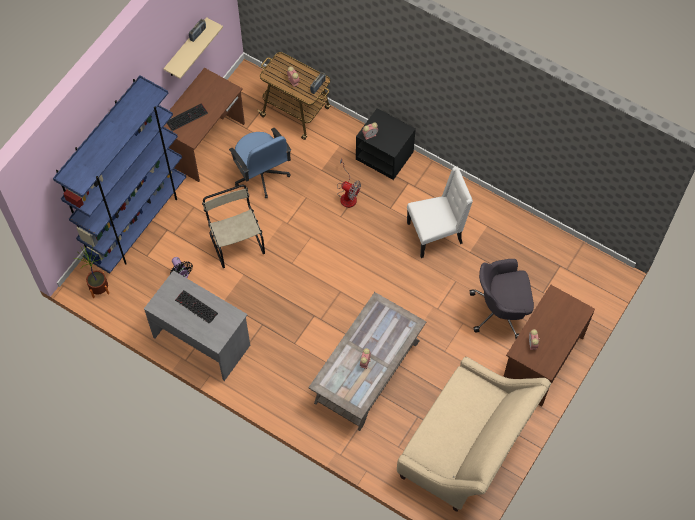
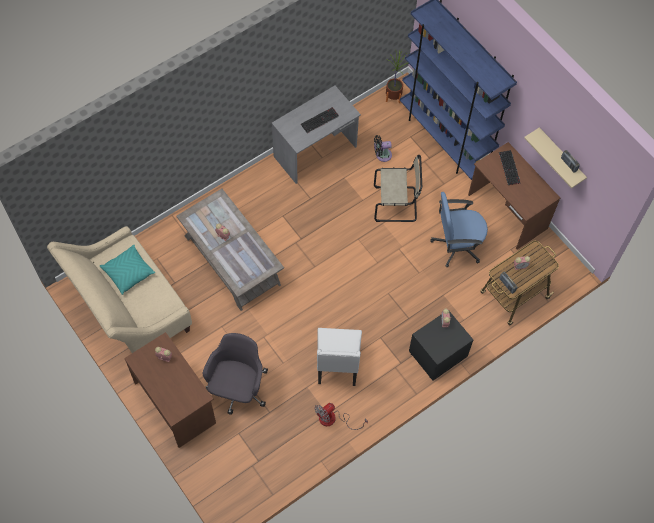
camera: 110 degrees right, 0 degrees up
(347, 194) = (408, 307): fan -> fan (333, 419)
(449, 435) = (128, 272): none -> turquoise pillow

